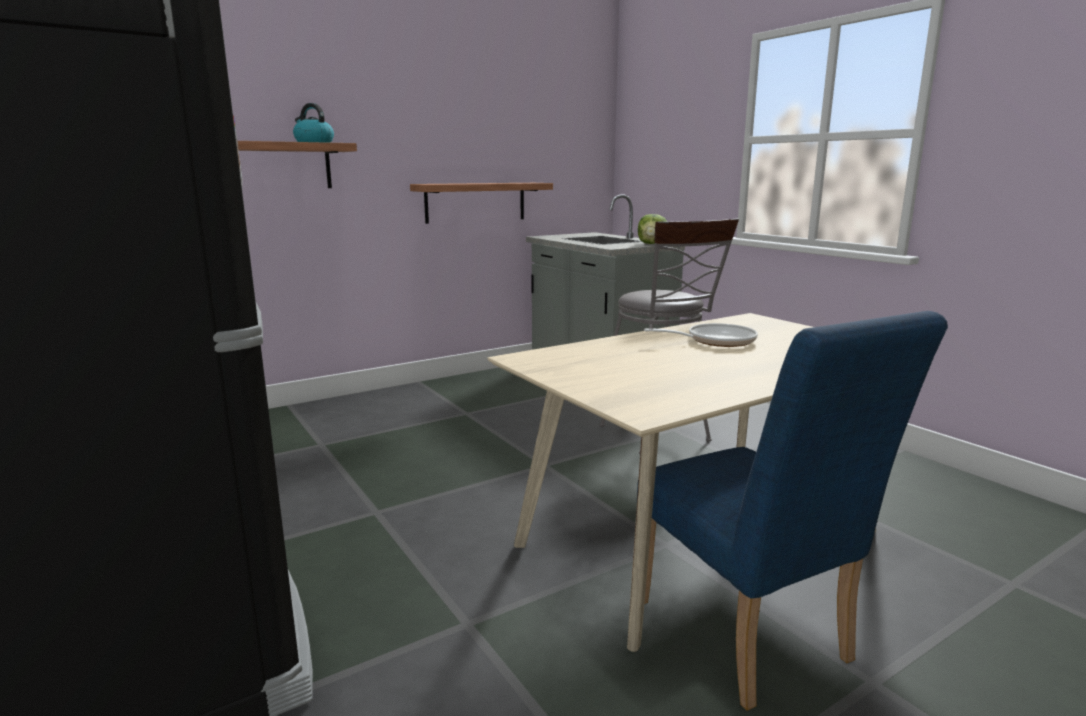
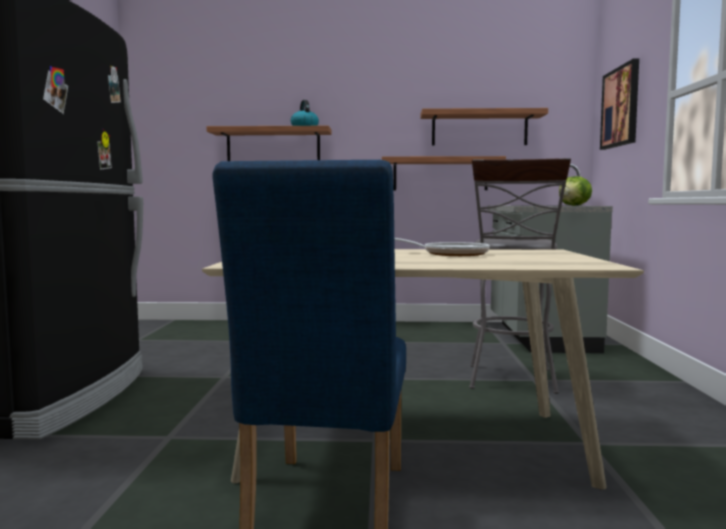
camera: 35 degrees right, 10 degrees down
(513, 148) = (479, 129): none -> shelf
(665, 136) = (621, 107): none -> picture

